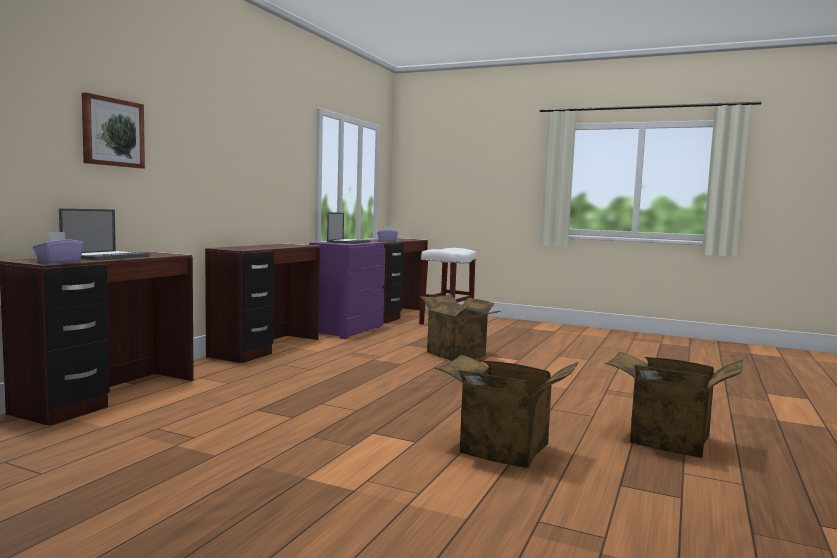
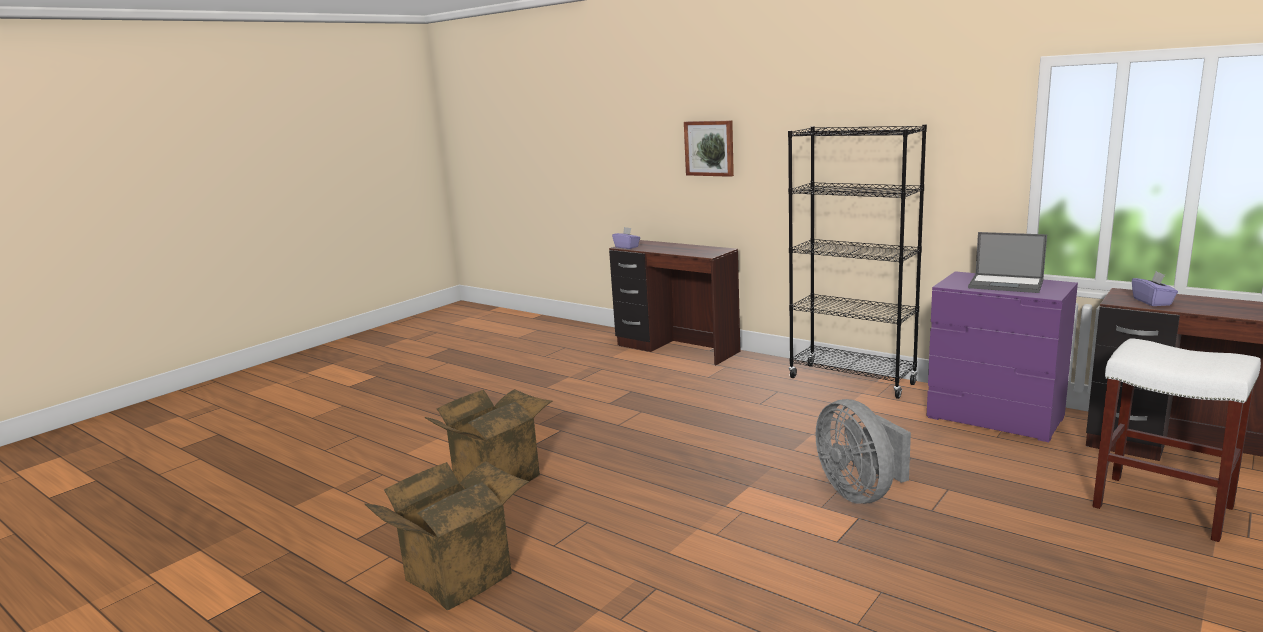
camera: 105 degrees right, 10 degrees up
(107, 256) = (673, 248): laptop -> none
(267, 348) = (852, 381): brown desk -> black bookcase
(459, 354) = (860, 492): cardboard box -> grey fan

